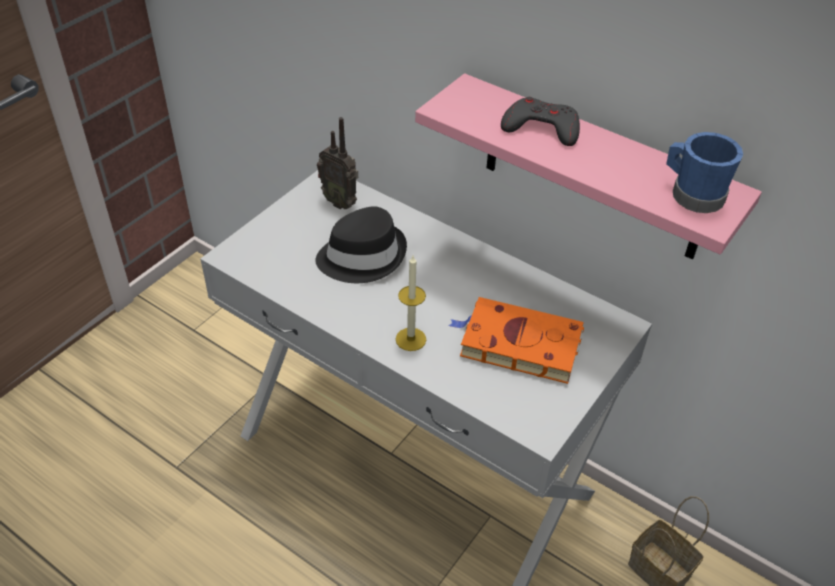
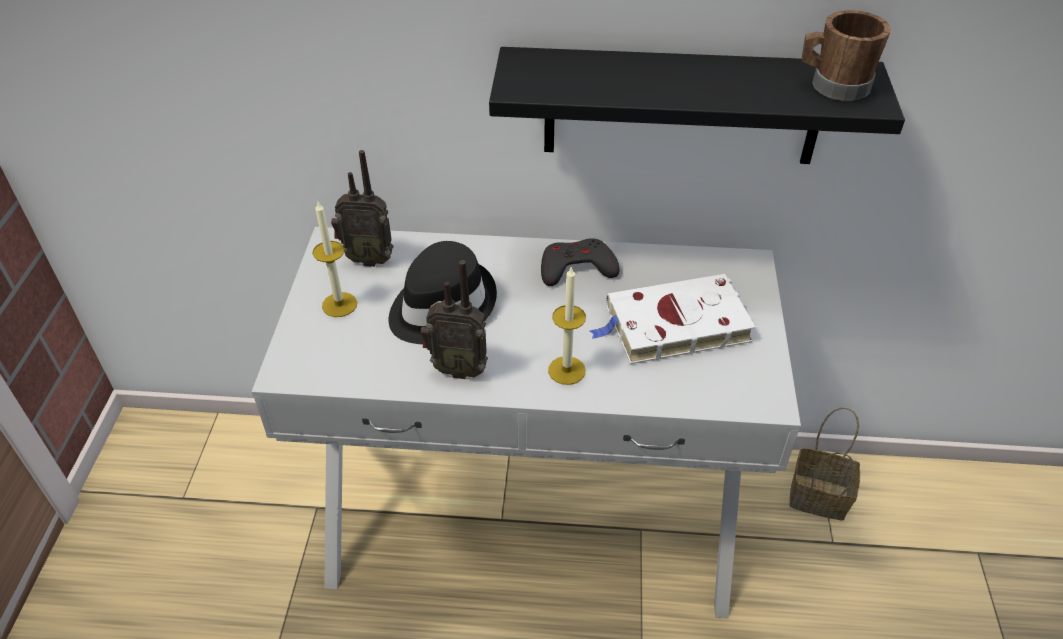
camera: 30 degrees left, 0 degrees up
(297, 226) = (339, 304): none -> candle
(338, 303) = (458, 368): none -> radio
(517, 344) = (673, 326): orange book -> white book
(541, 128) = (635, 73): grey game controller -> grey game controller (576, 268)
(593, 170) = (682, 107): pink shelf -> black shelf
(692, 194) = (833, 86): blue mug -> brown mug

